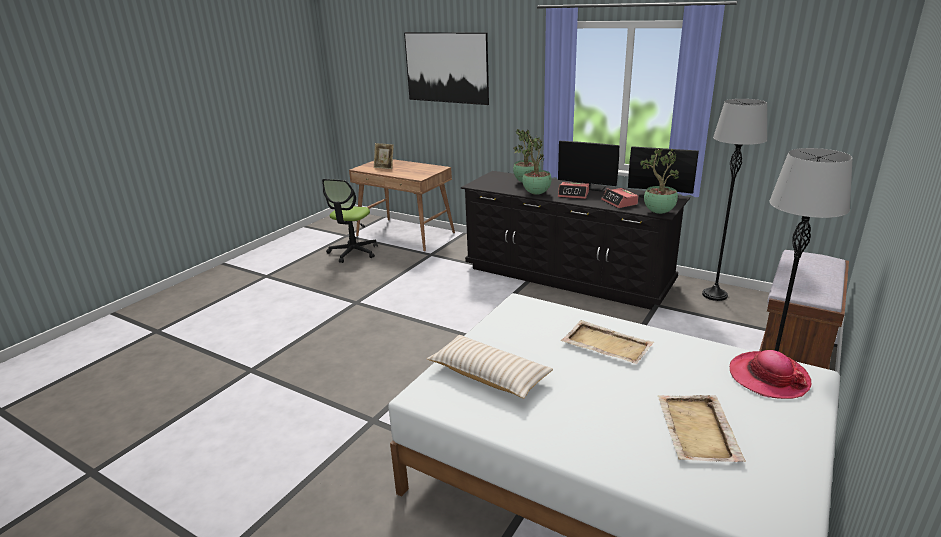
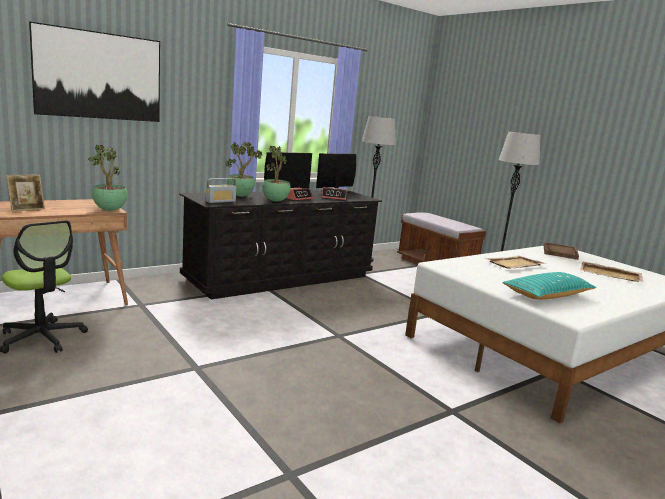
camera: 70 degrees left, 10 degrees down
(489, 184) = (220, 201): none -> radio
(489, 375) = (547, 295): beige pillow -> turquoise pillow
(658, 212) = (366, 198): potted plant -> potted plant (109, 210)
(768, 377) = (560, 252): hat -> brown tray

